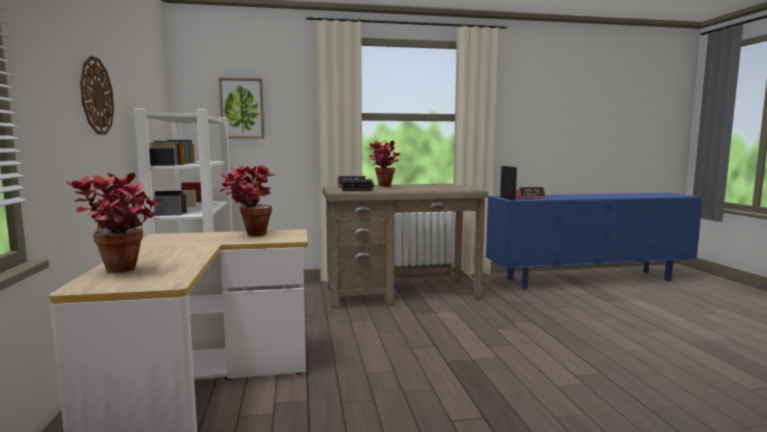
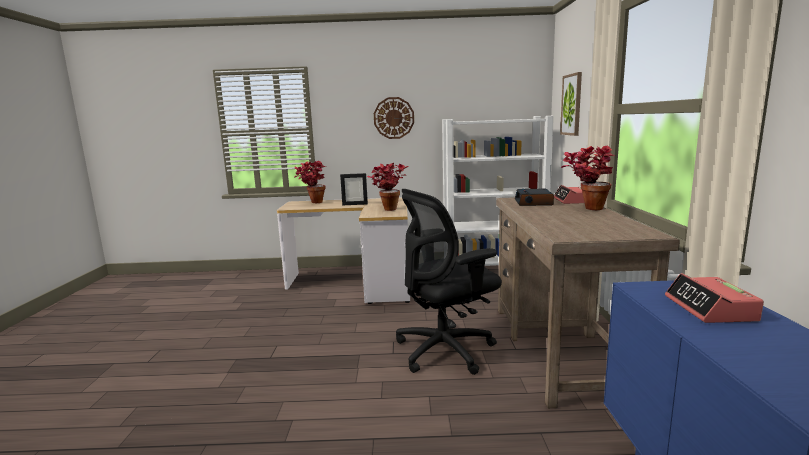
camera: 100 degrees right, 5 degrees up
(414, 324) = (449, 347): none -> black office chair
(507, 198) = (658, 286): picture frame -> picture frame (355, 204)

